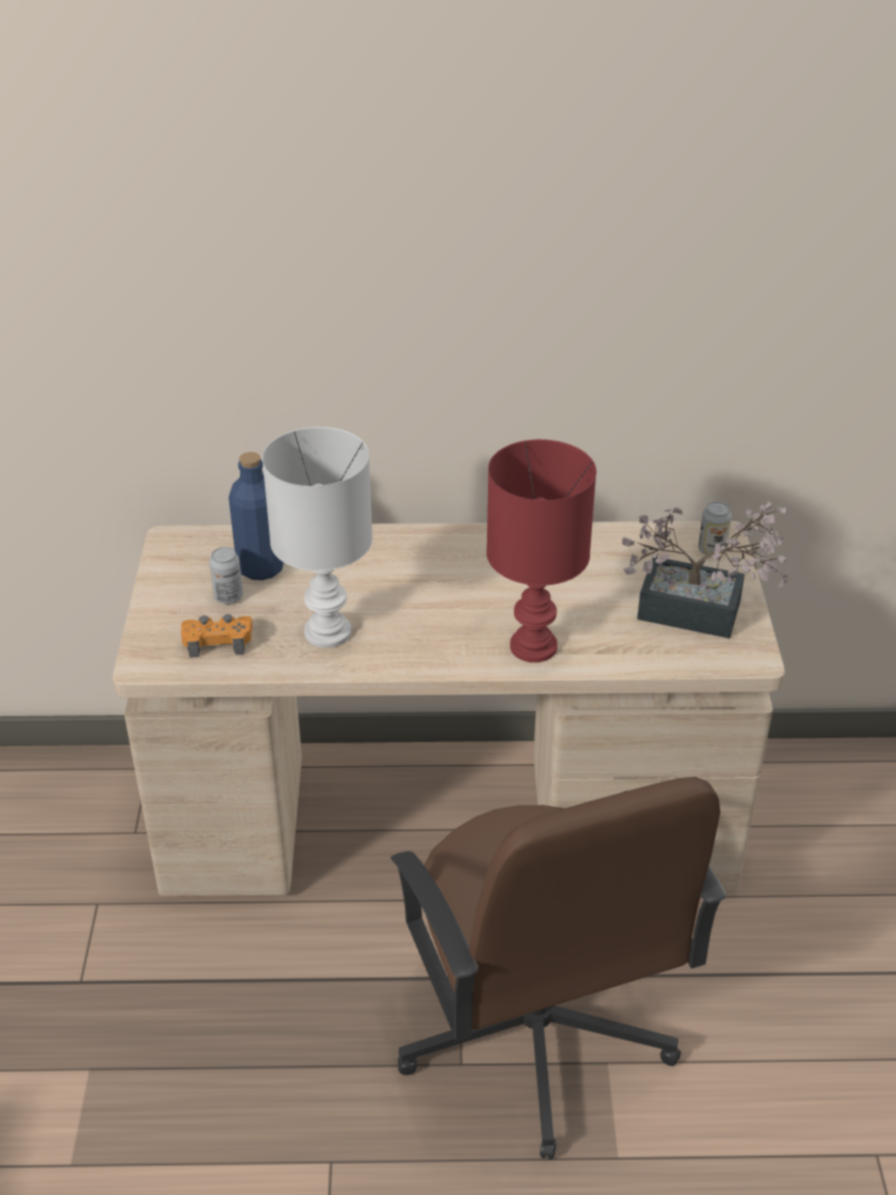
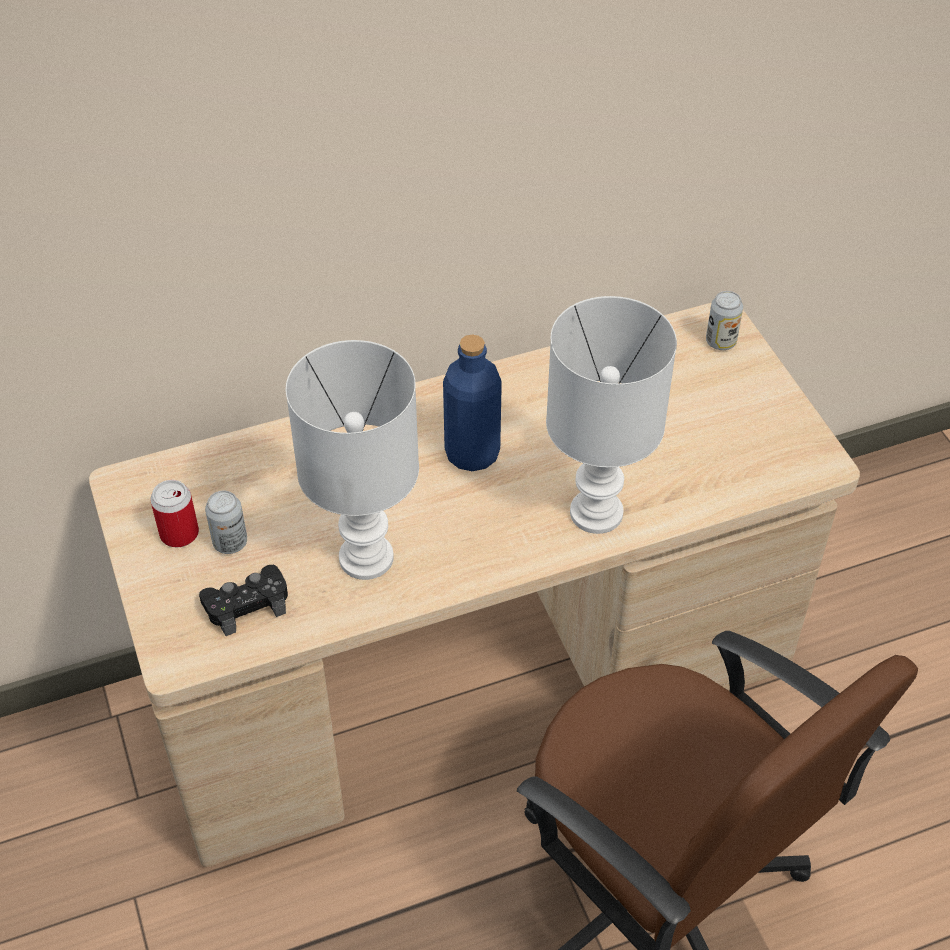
camera: 20 degrees left, 10 degrees up
(193, 582) = (179, 533): none -> can
(218, 641) = (247, 604): orange game controller -> black game controller
(261, 568) = (248, 494): blue bottle -> blue bottle (472, 453)
(533, 645) = (595, 511): red table lamp -> white table lamp
(702, 613) = (747, 423): potted plant -> none

